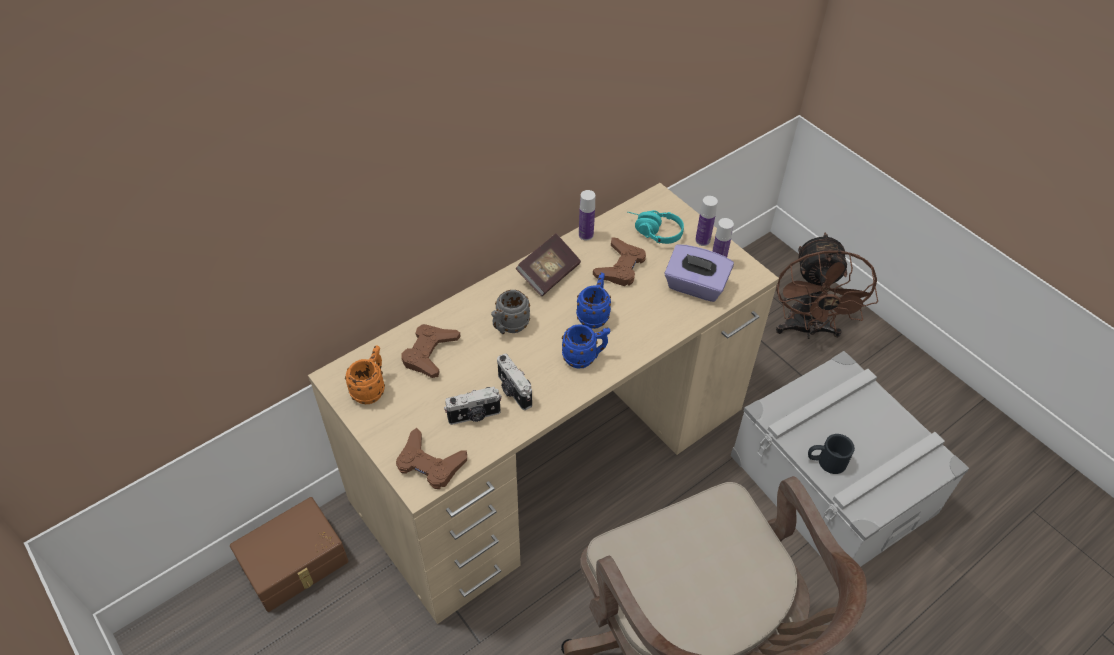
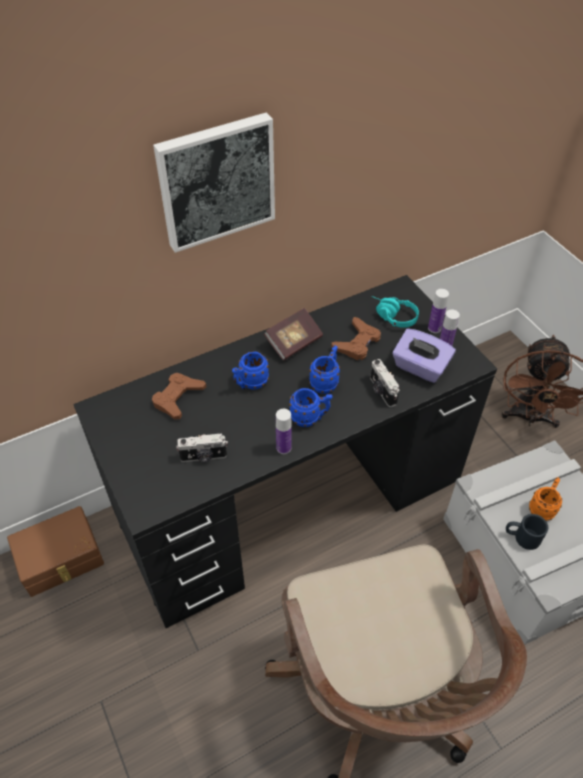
camera: 10 degrees right, 0 degrees up
(371, 389) = (122, 422): orange mug -> orange mug (542, 508)
(430, 464) = (156, 493): brown game controller -> none
(460, 103) = (216, 181): none -> picture
(509, 327) = (250, 383): grey mug -> blue mug
(513, 391) = (241, 439): camera -> camera (381, 391)
(554, 453) = (291, 496): beige desk -> black desk
(586, 235) = (332, 312): bottle -> bottle (283, 448)

